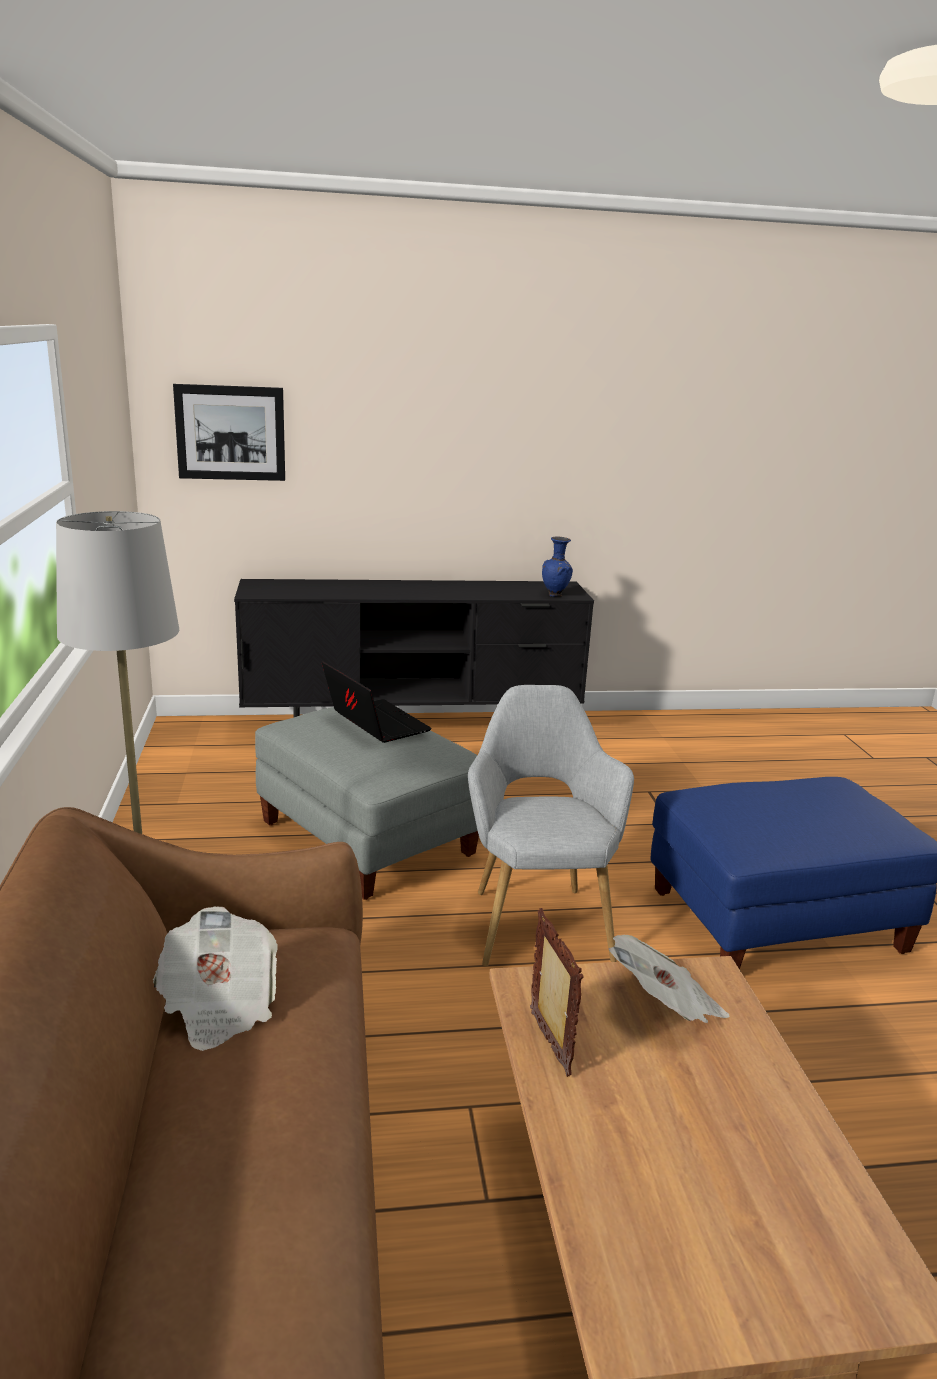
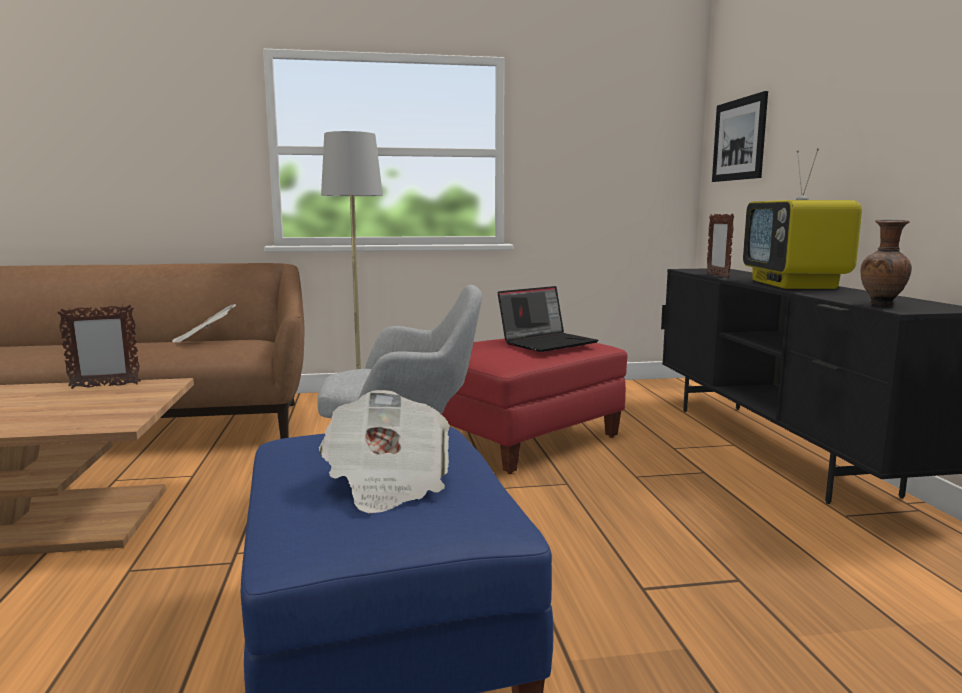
camera: 90 degrees right, 10 degrees down
(331, 594) = (717, 275): none -> picture frame
(367, 839) = (523, 440): grey ottoman -> red ottoman
(421, 588) = (794, 284): none -> television
(555, 595) = (882, 305): blue vase -> brown vase
(665, 1007) = (101, 409): newspaper -> newspaper (387, 483)

